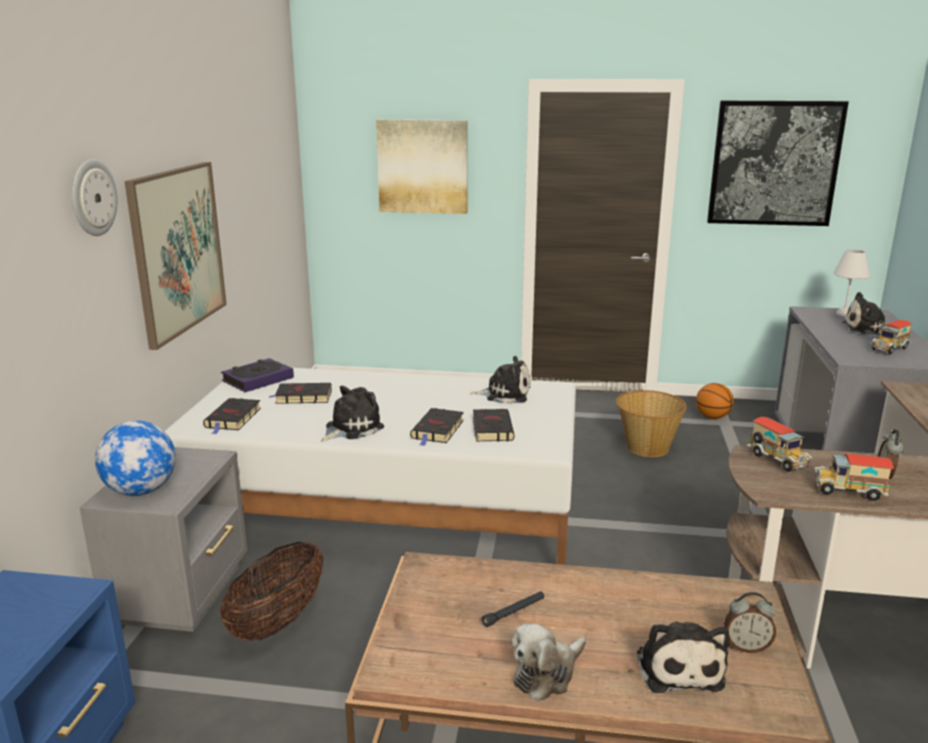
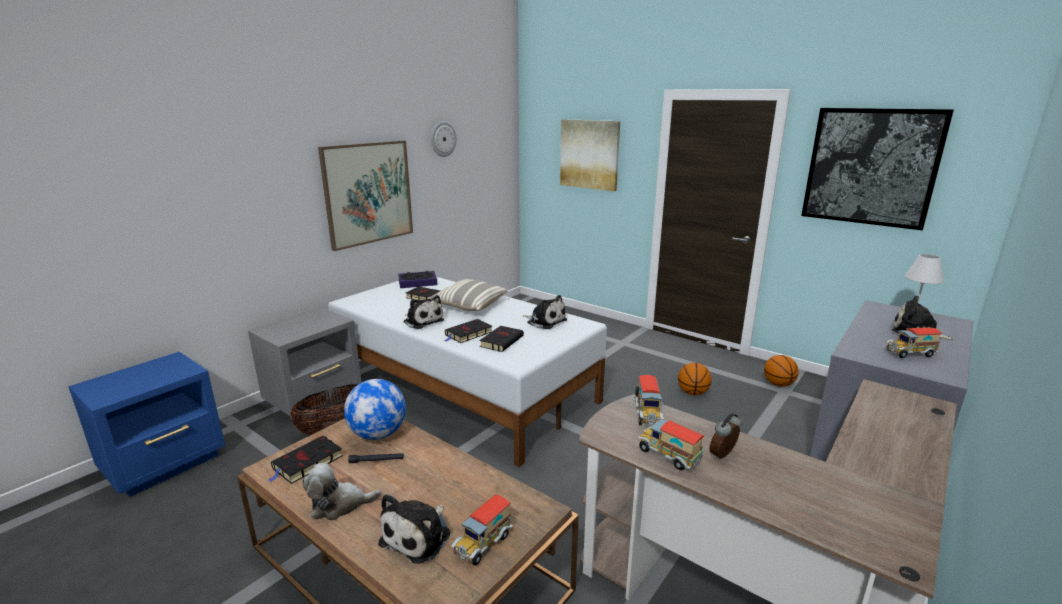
camera: 30 degrees right, 0 degrees up
(92, 197) = (286, 154): wall clock -> wall clock (443, 139)
(141, 491) = (282, 329): globe -> globe (378, 434)
(233, 419) = (372, 301): black book -> black book (306, 463)
(351, 428) = (422, 321): plush toy -> plush toy turned 60 degrees clockwise
(381, 395) = (468, 305): none -> pillow
(647, 447) = (693, 393): basket -> basketball
(746, 647) = (483, 544): alarm clock -> toy truck

